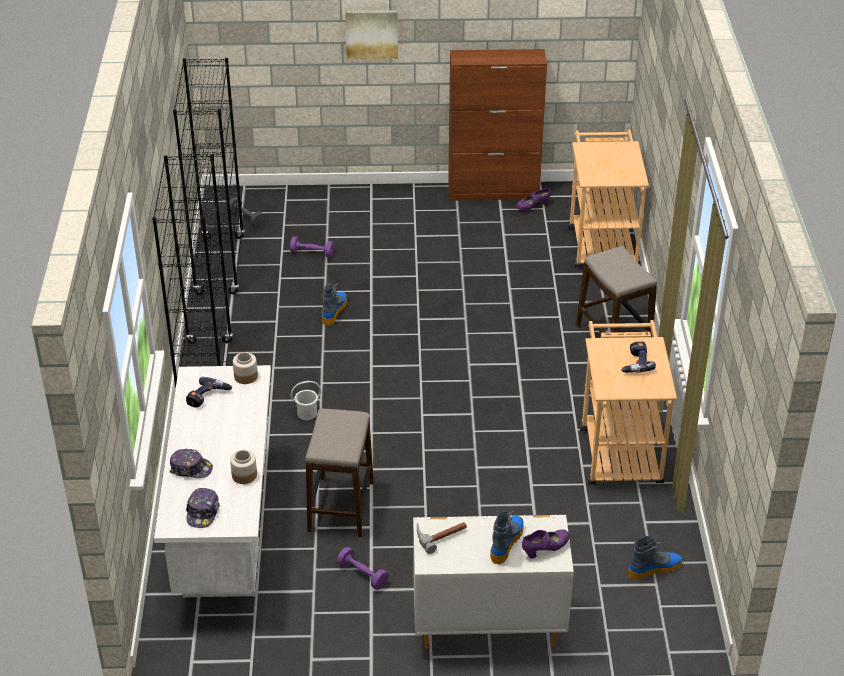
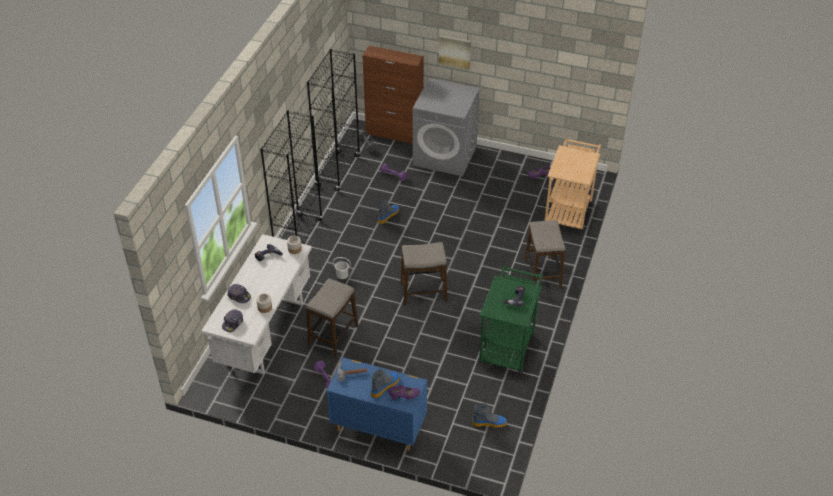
camera: 20 degrees right, 5 degrees up
(377, 209) = (445, 156): none -> grey washing machine
(450, 408) = (423, 293): none -> stool
(487, 624) = (378, 427): white dresser -> blue dresser
(494, 192) = (521, 161): brown cabinet -> brown cabinet (394, 134)
(619, 448) = (508, 344): beige cart -> green cart

